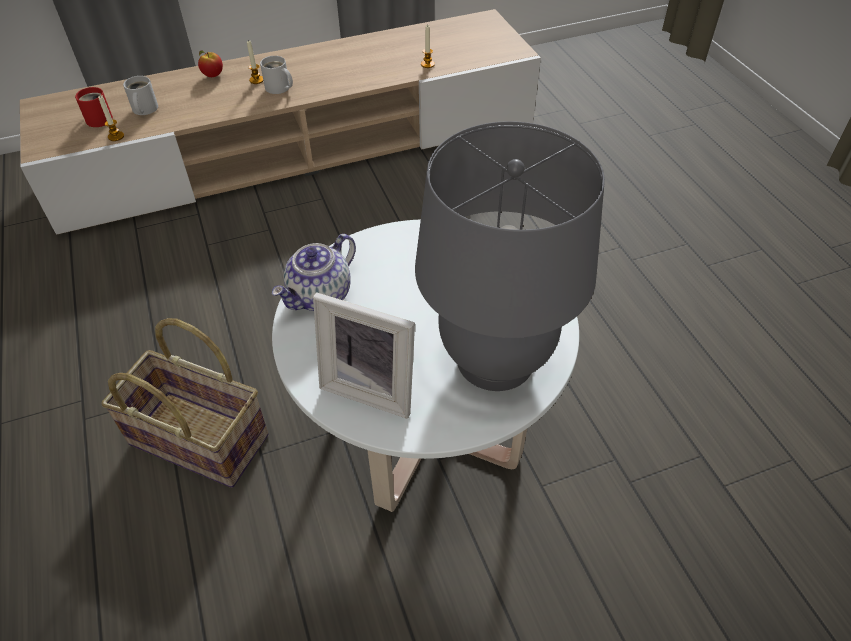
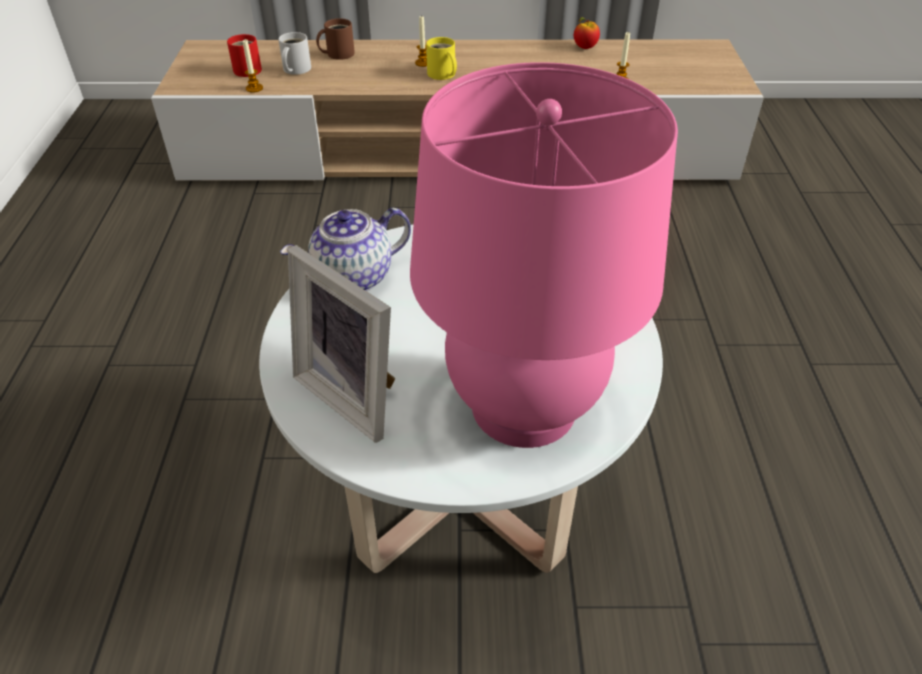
camera: 20 degrees right, 5 degrees down
(175, 86) = (337, 54): none -> brown mug
(201, 438) = (210, 420): basket -> none
(213, 75) = (381, 51): apple -> apple (585, 47)
(278, 88) = (442, 75): white mug -> yellow mug
(495, 359) = (523, 406): grey table lamp -> pink table lamp

